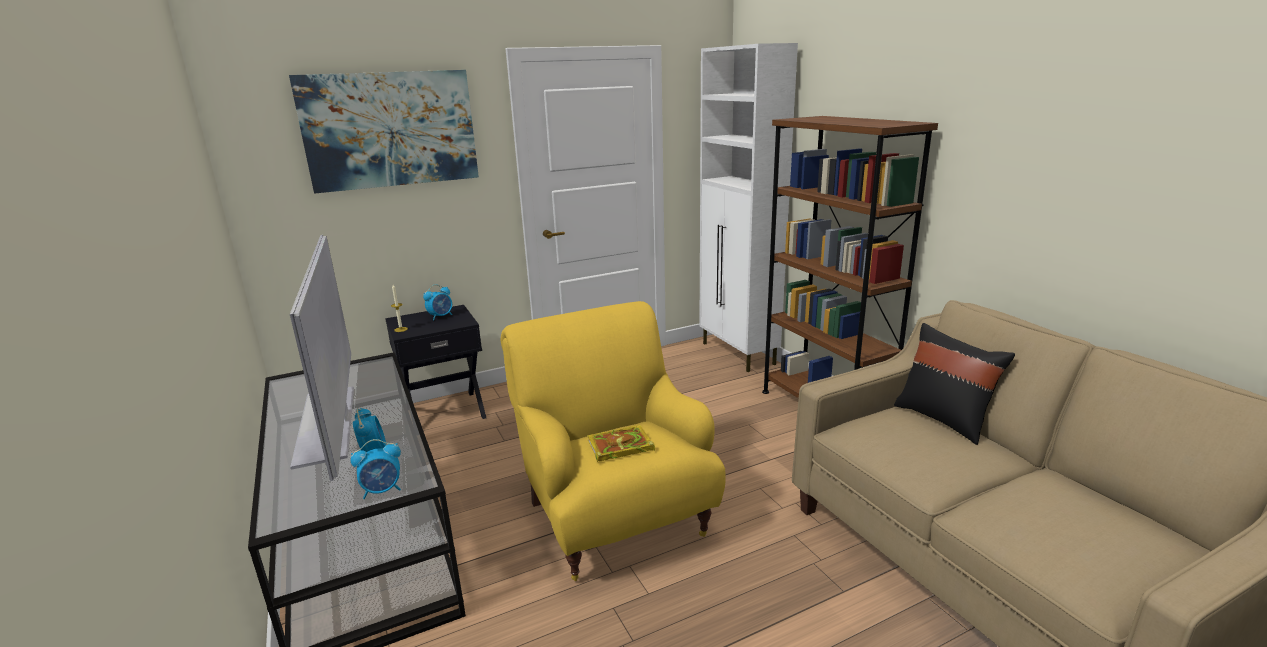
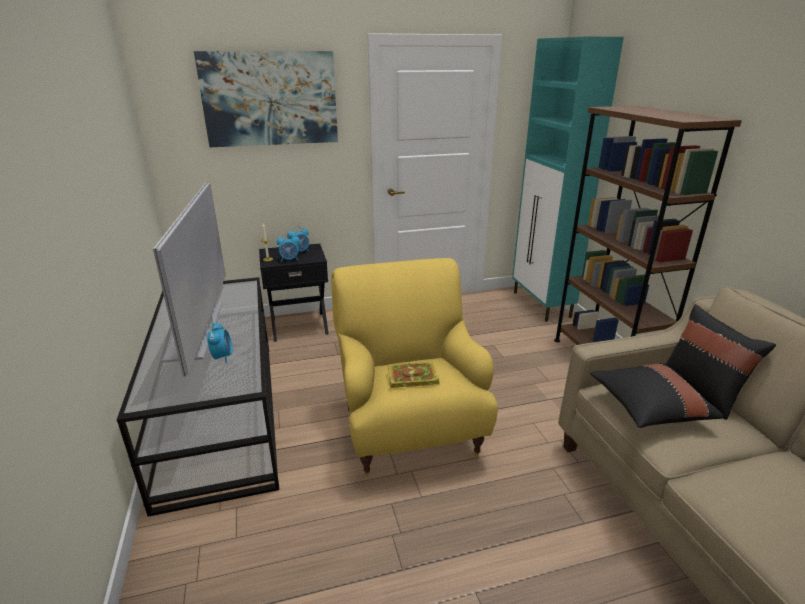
camera: 10 degrees right, 5 degrees up
(382, 490) = (221, 389): alarm clock -> alarm clock (290, 260)
(738, 354) = (541, 305): white cabinet -> turquoise cabinet
(894, 444) = (648, 408): none -> black pillow

